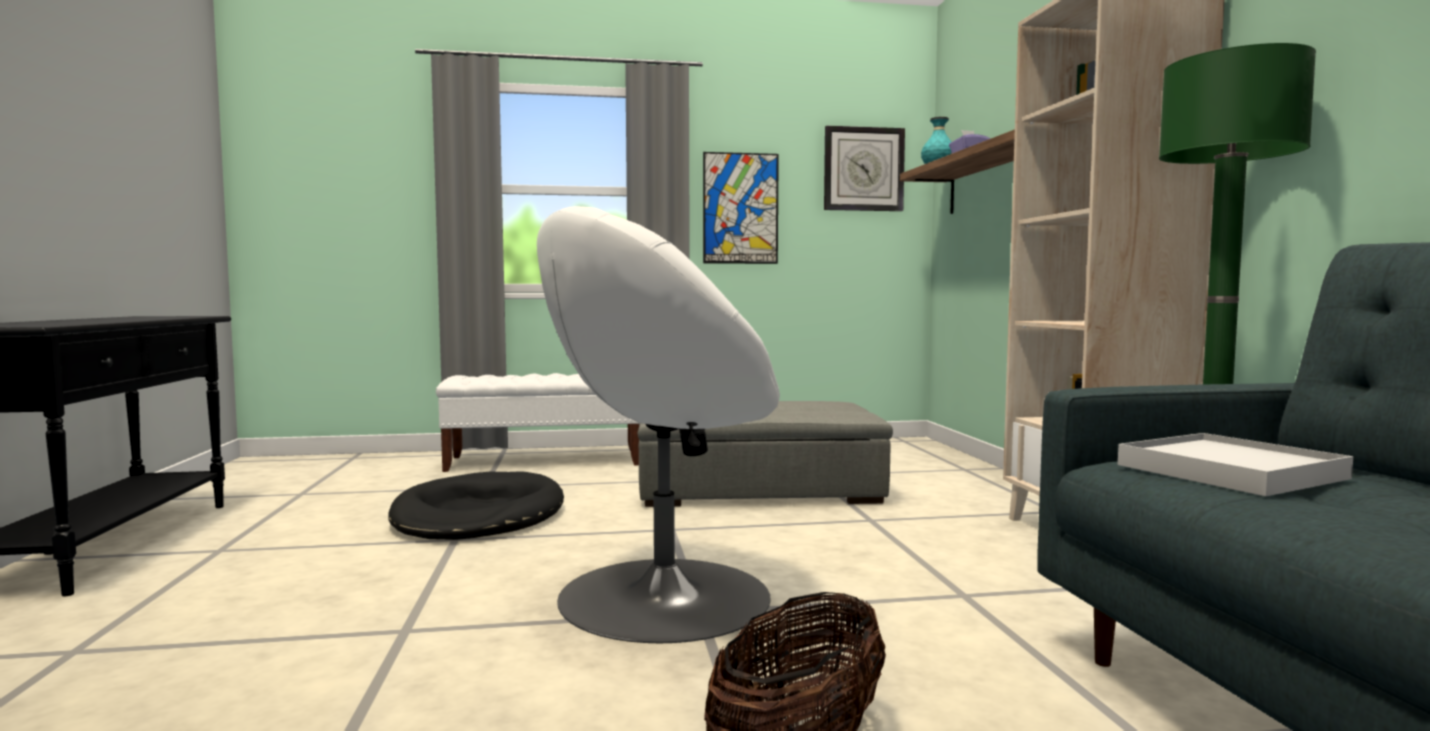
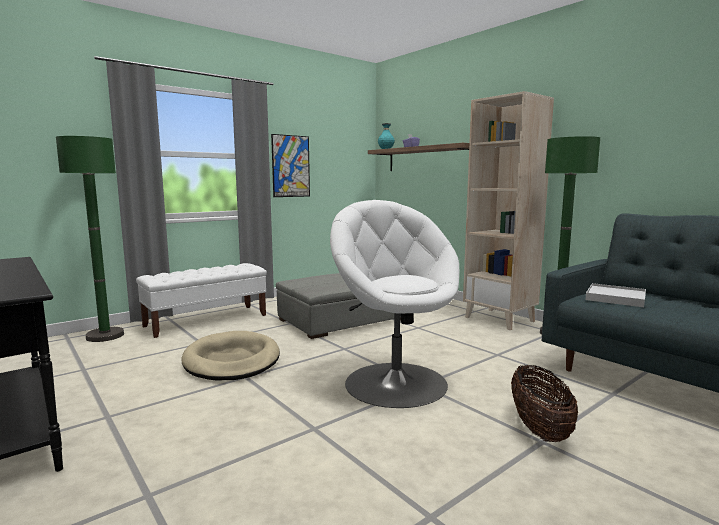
camera: 30 degrees left, 5 degrees up
(394, 461) = (105, 336): none -> green floor lamp
(478, 515) = (232, 360): black dog bed -> beige dog bed
(660, 596) = (395, 382): white armchair -> white armchair turned 120 degrees clockwise
(863, 169) = (347, 146): wall clock -> none

